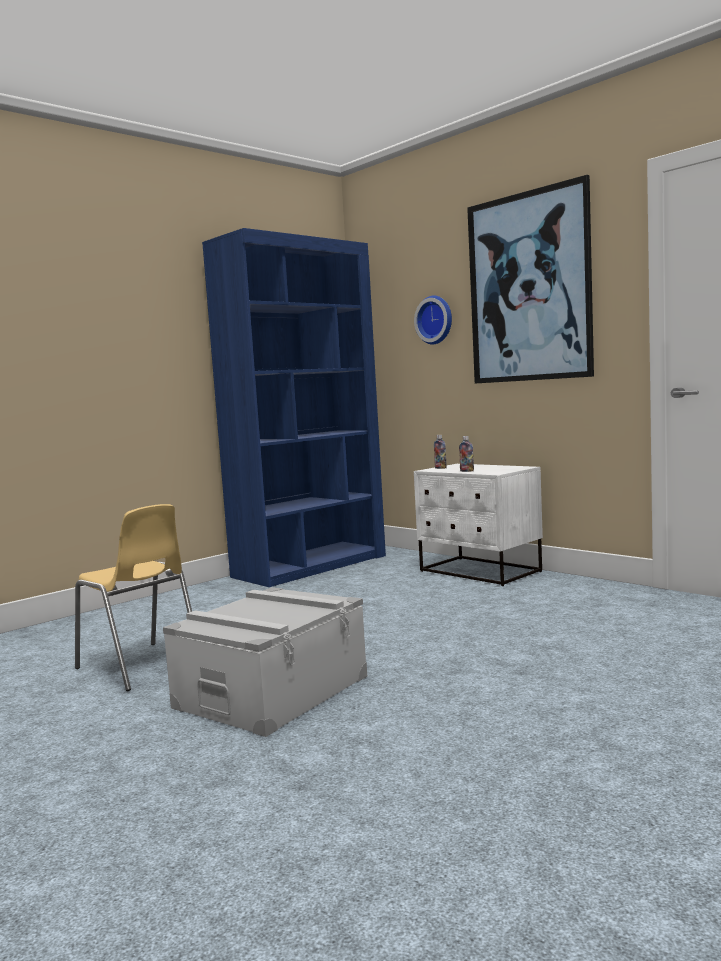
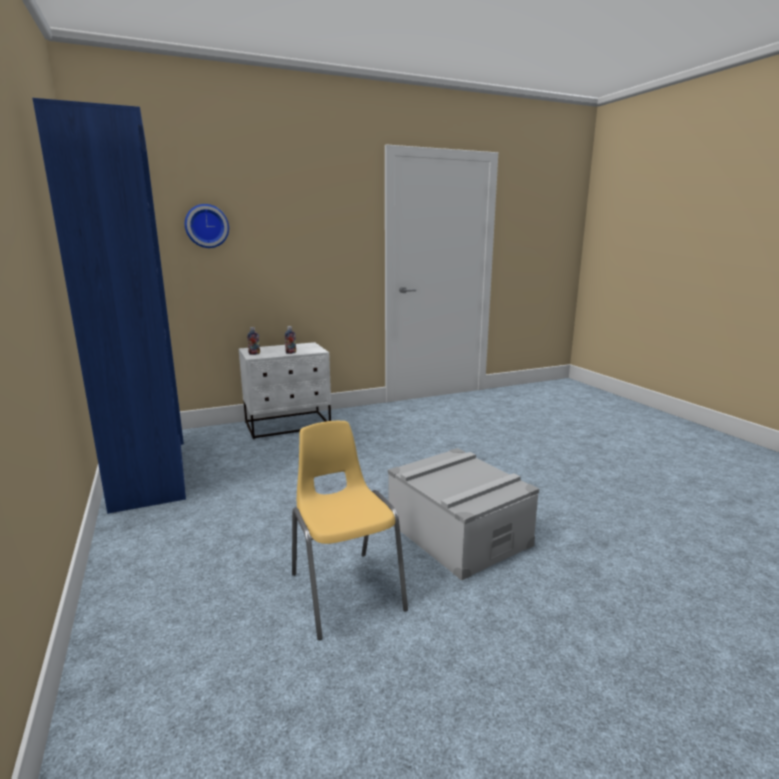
camera: 70 degrees left, 10 degrees up
(140, 667) = (345, 591): yellow chair -> yellow chair turned 90 degrees counterclockwise
(529, 287) = (301, 212): picture -> none

